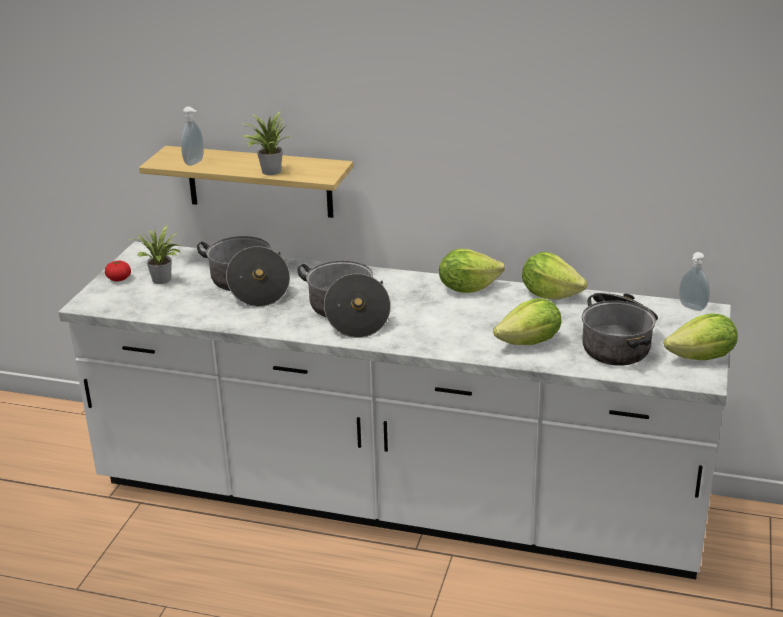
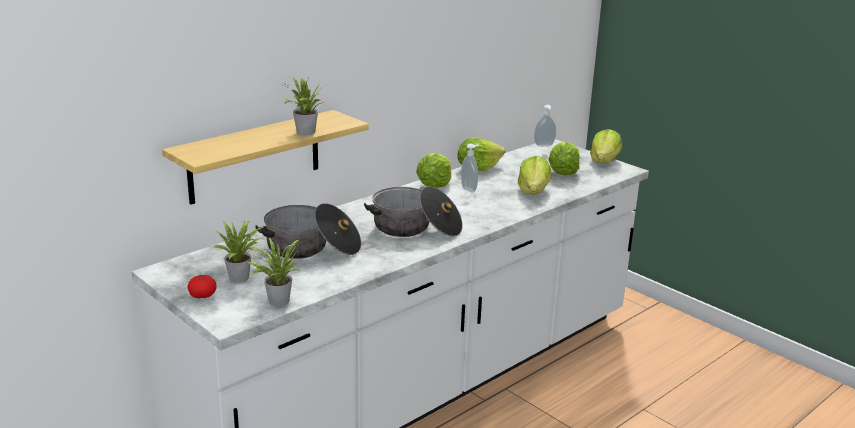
camera: 60 degrees left, 5 degrees down
(138, 307) = (276, 300): none -> potted plant
(195, 162) = (231, 148): soap dispenser -> soap dispenser (469, 189)
(618, 343) = (562, 172): cooking pot -> lettuce

